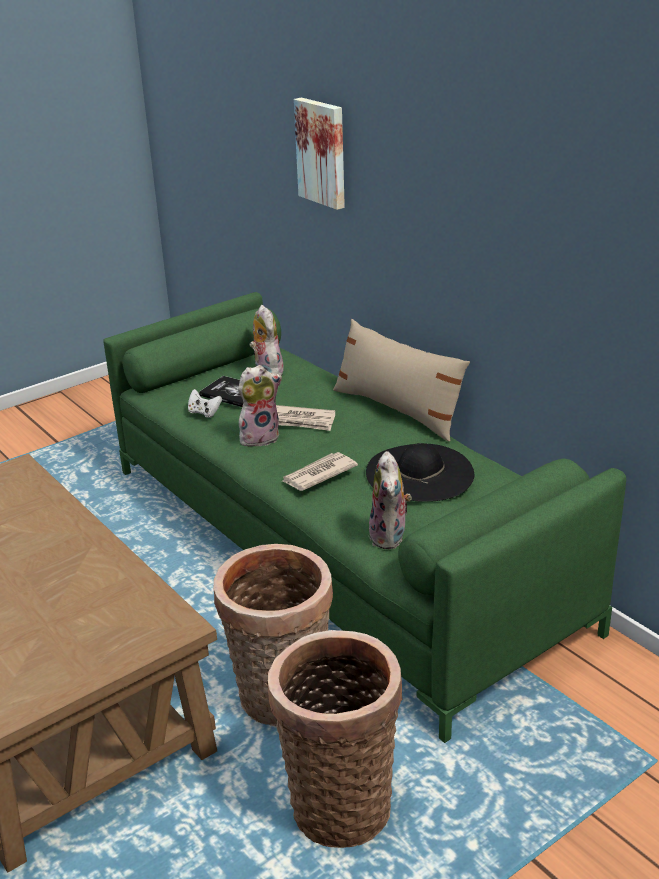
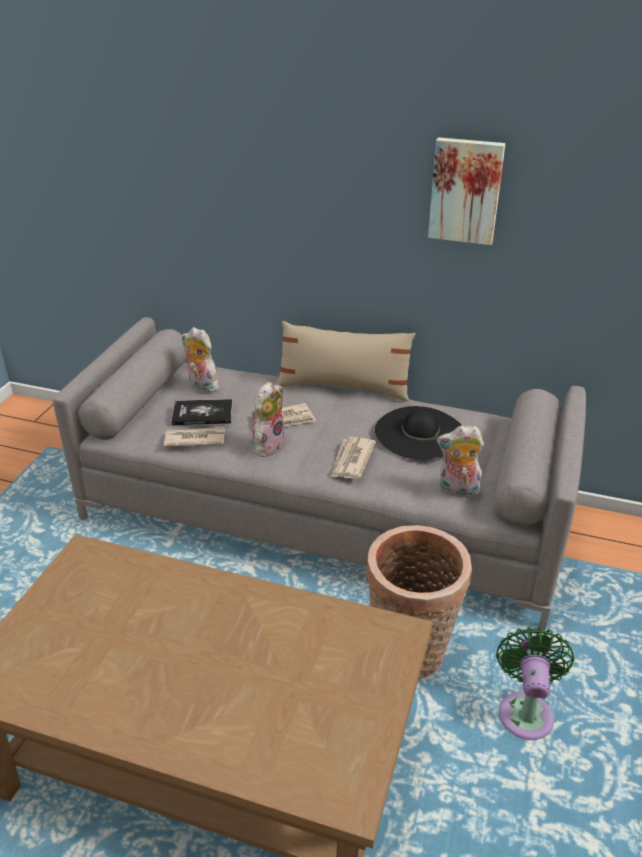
camera: 35 degrees left, 5 degrees up
(204, 413) = (194, 439): white game controller -> newspaper
(323, 152) = (229, 177): picture -> picture (465, 190)
(334, 544) = (322, 513): green sofa -> grey sofa
(339, 803) = (525, 711): basket -> green fan
(390, 537) = (457, 491): plush toy -> plush toy turned 135 degrees clockwise

